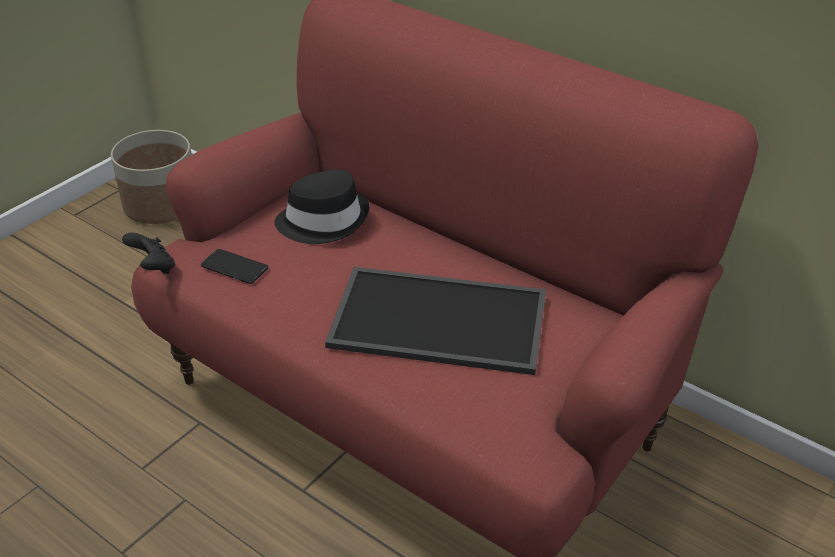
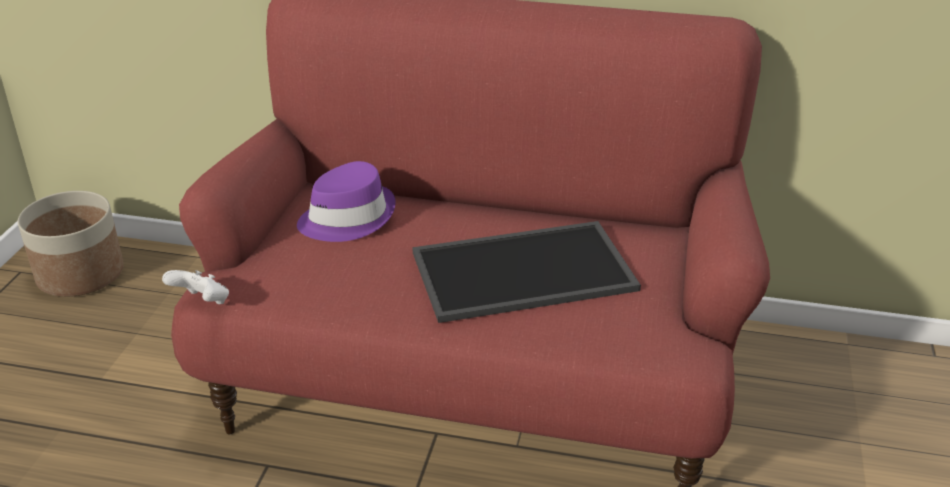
camera: 25 degrees left, 5 degrees down
(153, 268) = (202, 303): black game controller -> white game controller
(234, 267) = (290, 279): phone -> none
(323, 220) = (347, 217): black hat -> purple hat

